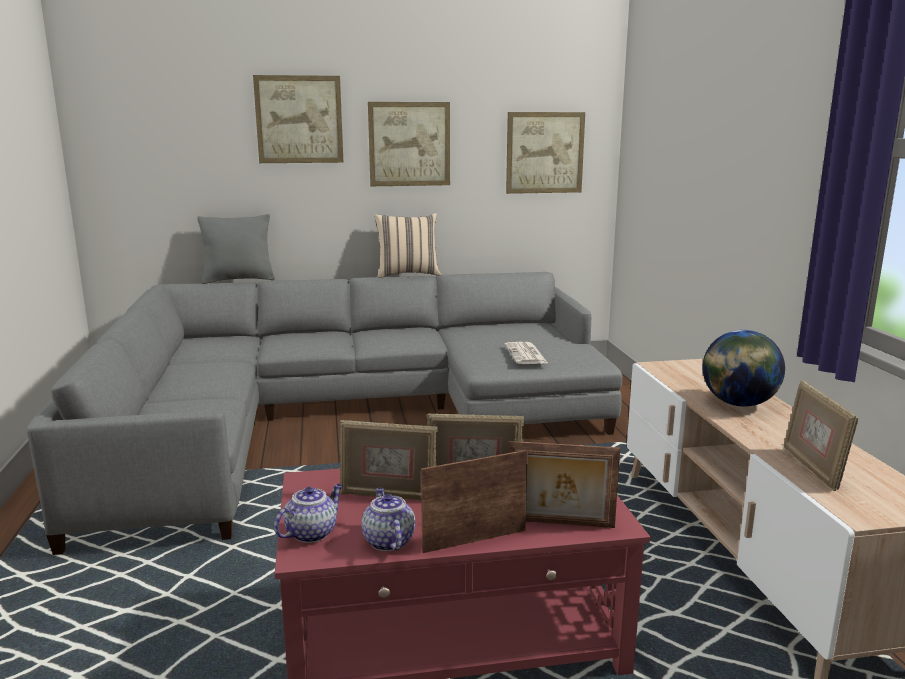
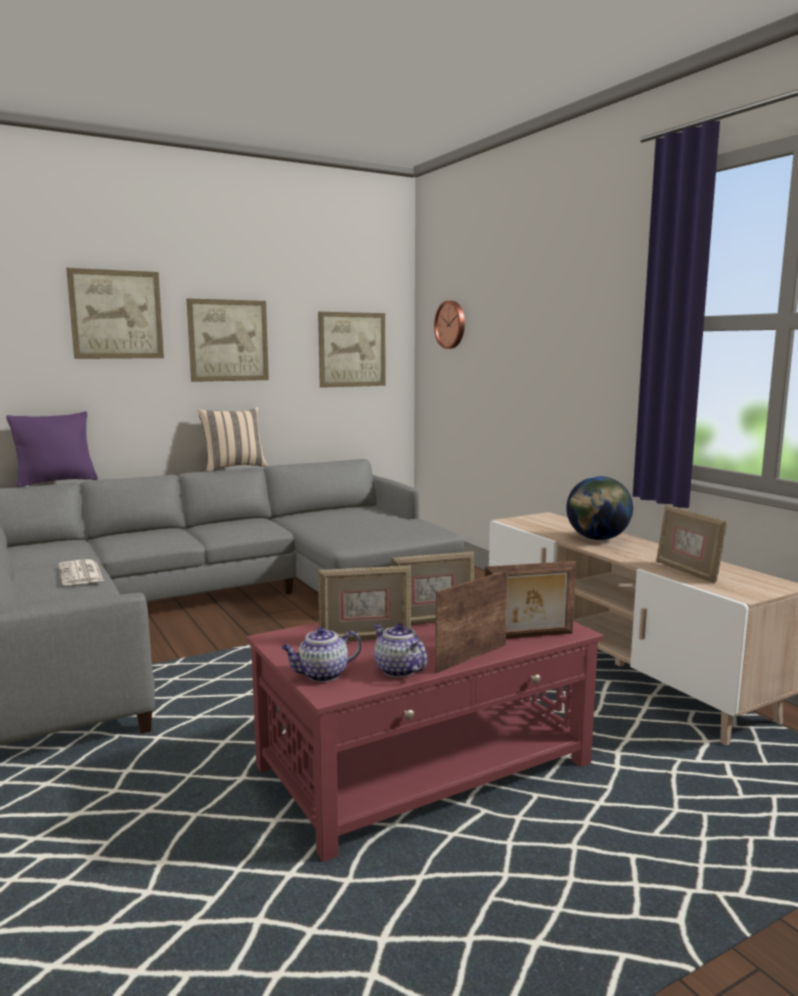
camera: 20 degrees left, 5 degrees down
(239, 280) = (56, 482): grey pillow -> purple pillow
(311, 533) = (321, 675): teapot -> teapot turned 135 degrees counterclockwise
(526, 354) = (375, 529): newspaper -> newspaper (81, 574)
(651, 127) = (451, 324): none -> wall clock

